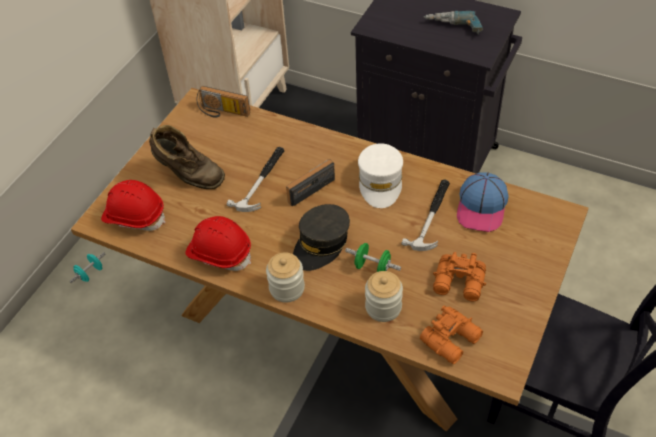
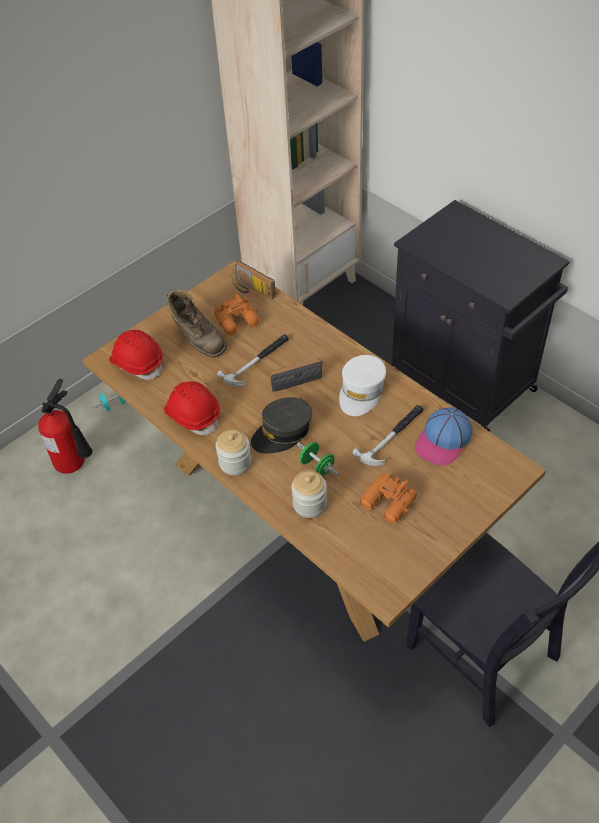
camera: 20 degrees right, 0 degrees up
(73, 346) = (75, 464): none -> fire extinguisher
(452, 29) = (492, 263): power drill -> none
(452, 339) = (356, 551): orange binoculars -> orange binoculars (238, 321)

